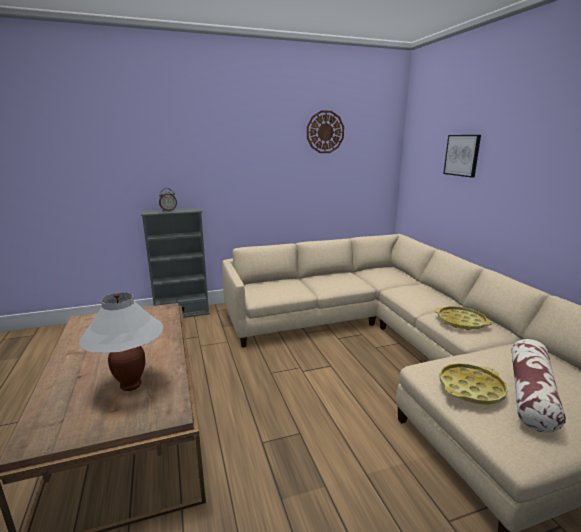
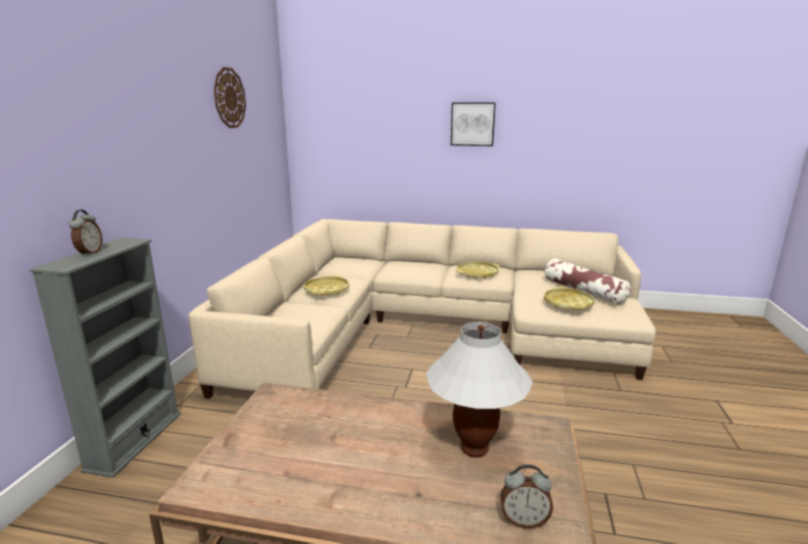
camera: 60 degrees left, 0 degrees up
(54, 421) = (524, 520): none -> alarm clock
(327, 281) = (326, 290): none -> yellow tray
(462, 155) = (385, 123): picture -> picture (472, 124)

